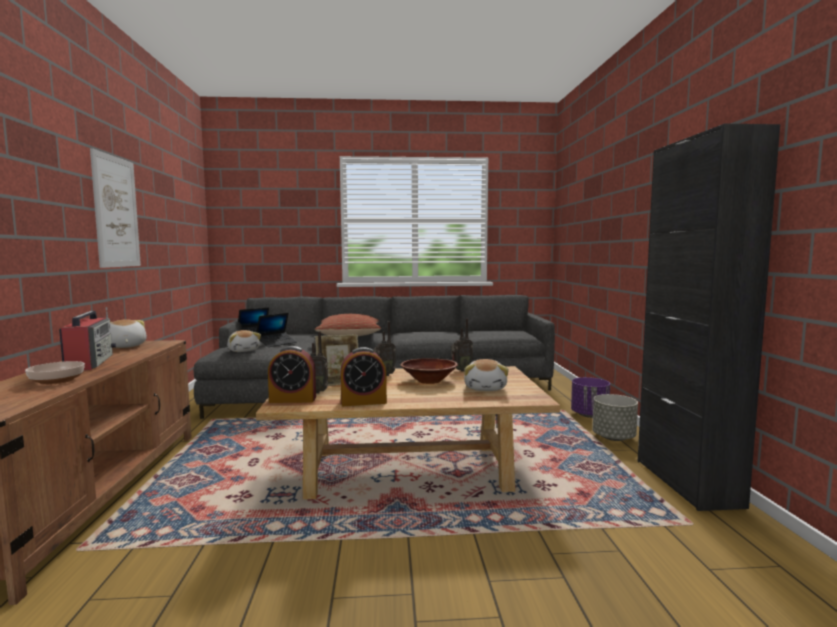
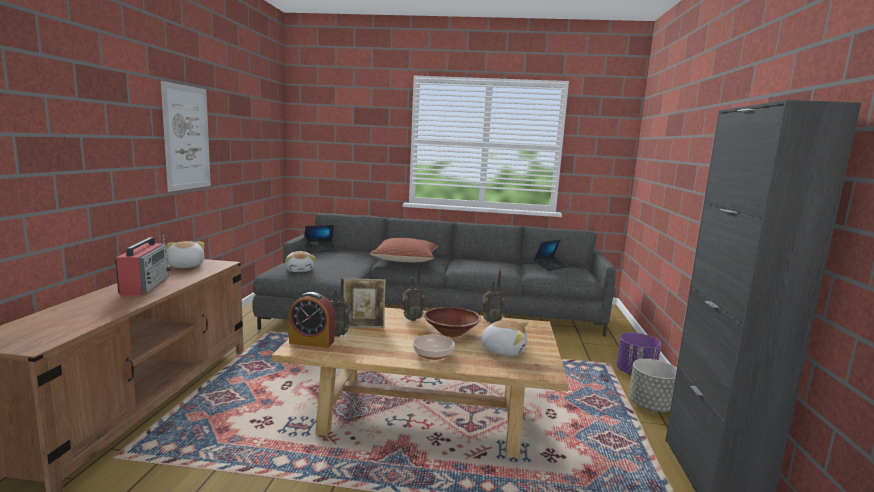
camera: 10 degrees right, 5 degrees up
(56, 381) = (106, 307): bowl -> bowl (432, 355)
(276, 343) = (333, 264): laptop -> laptop (550, 266)
(363, 402) = (374, 354): alarm clock -> none
(486, 388) = (503, 350): plush toy -> plush toy turned 90 degrees counterclockwise

